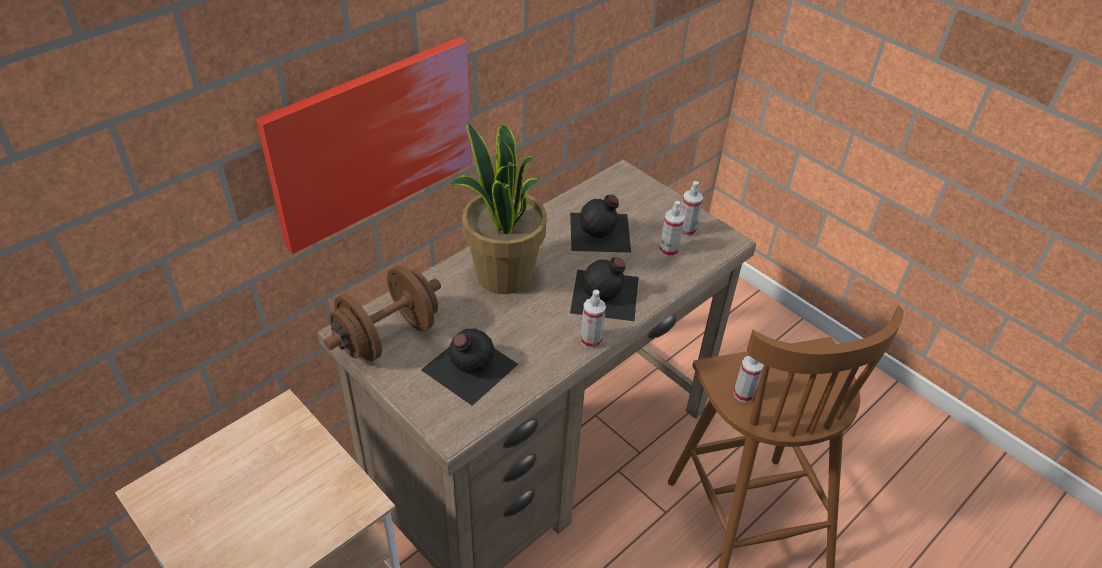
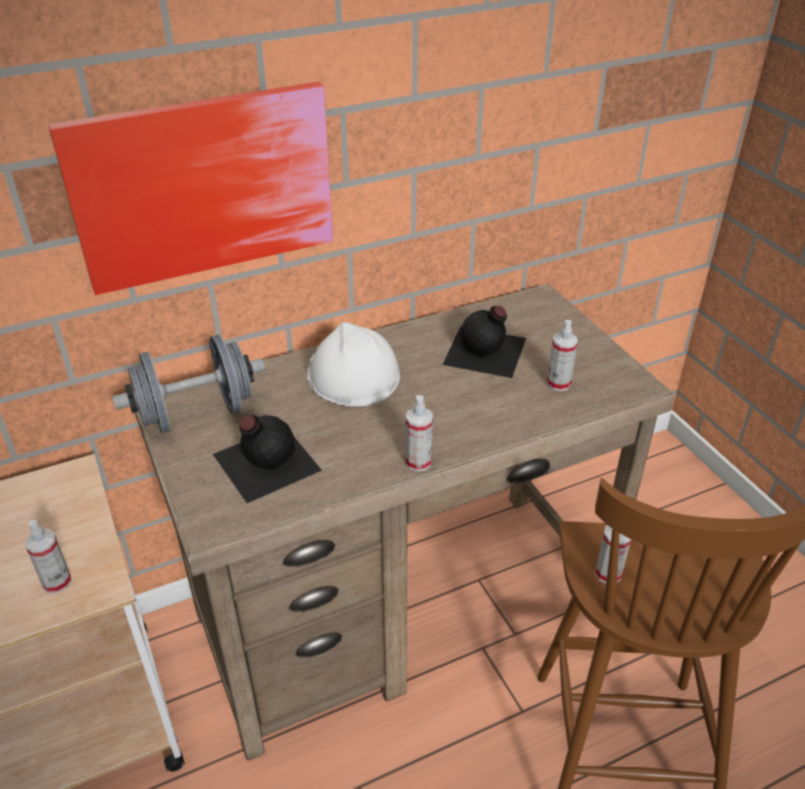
camera: 20 degrees right, 5 degrees down
(387, 337) = (196, 414): brown dumbbell -> grey dumbbell
(503, 275) = (353, 375): potted plant -> white hard hat
(606, 295) = (460, 417): black bottle -> none
(686, 230) = (590, 366): spray bottle -> spray bottle (57, 582)

